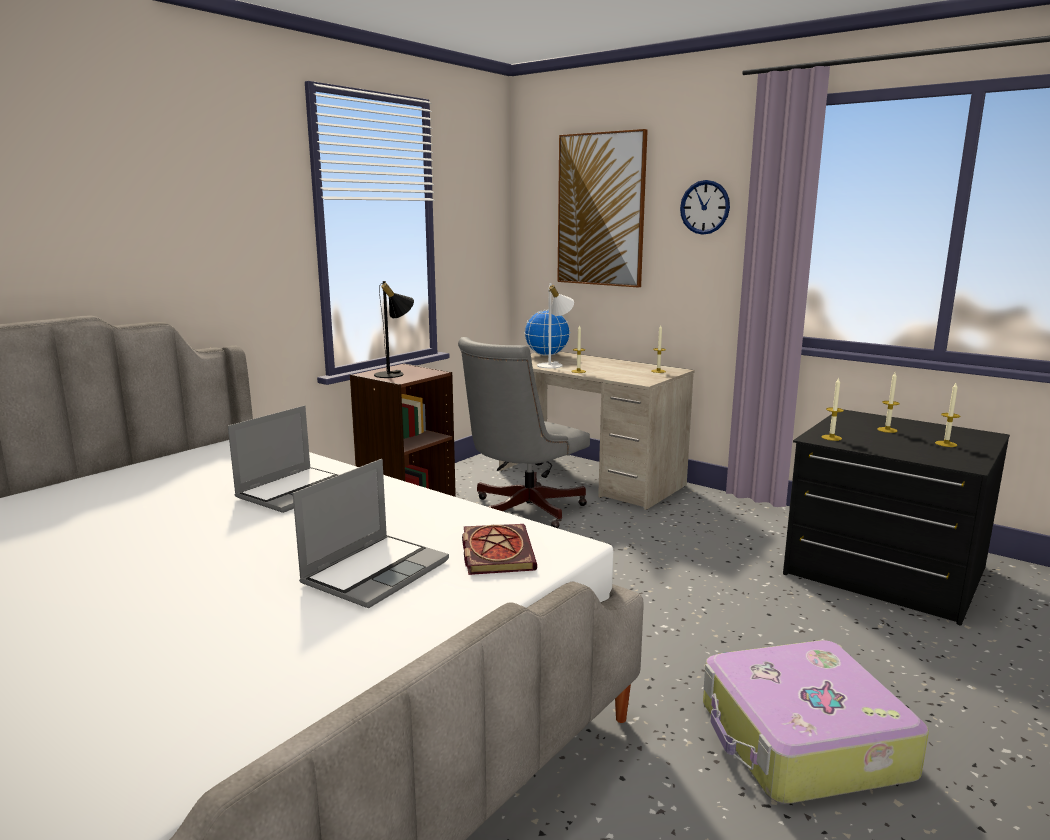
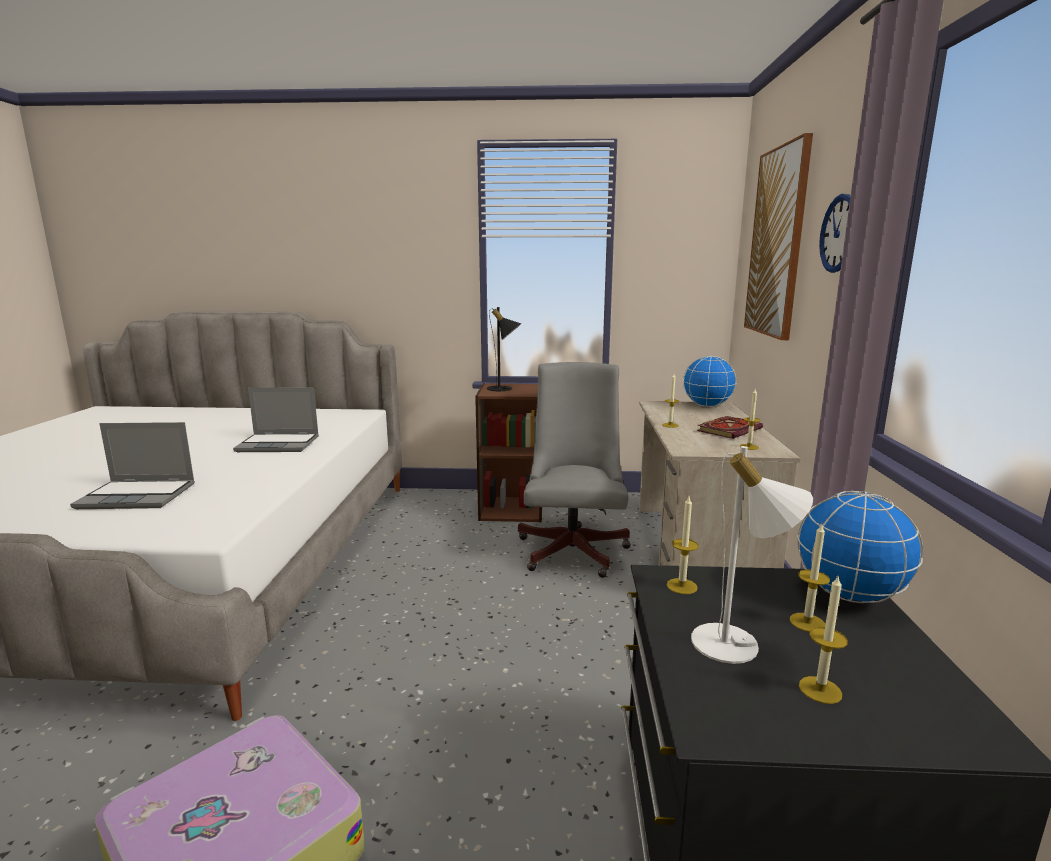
camera: 55 degrees right, 0 degrees up
(495, 551) = (187, 516): book -> book (729, 429)
(522, 510) = (574, 547): grey office chair -> grey office chair turned 90 degrees clockwise
(554, 365) = (674, 415): white table lamp -> white table lamp (738, 646)
(865, 417) = (850, 595): none -> globe

